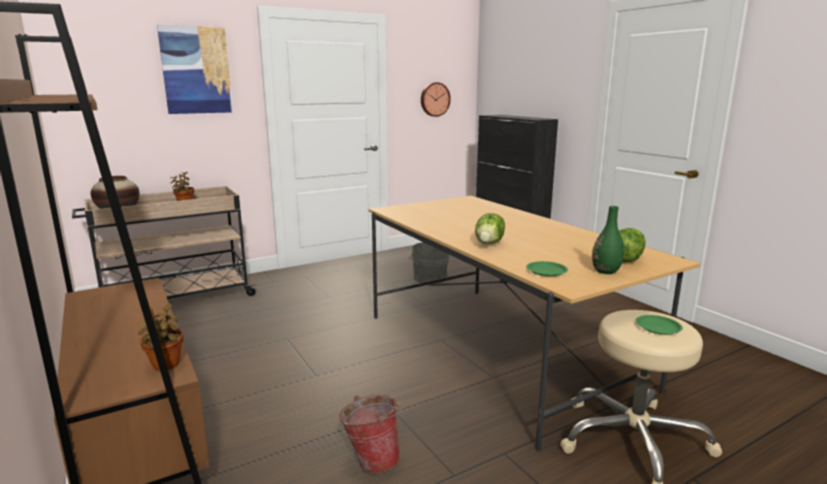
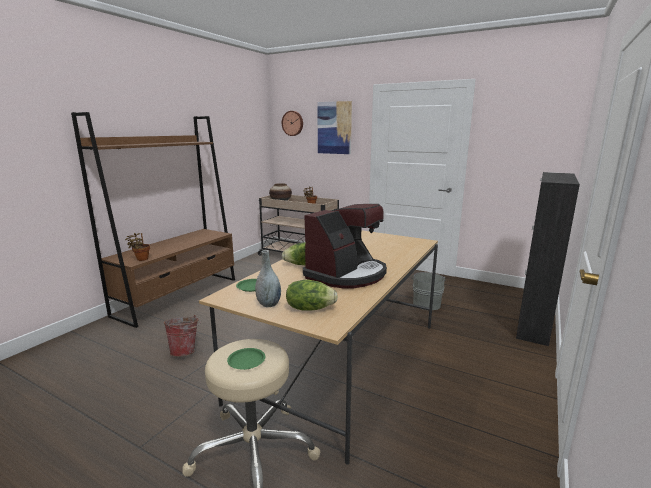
camera: 60 degrees right, 0 degrees up
(434, 99) = (521, 153): wall clock -> wall clock (293, 123)
(540, 235) = (347, 274): none -> coffee machine
(605, 271) = (268, 304): green vase -> grey vase

